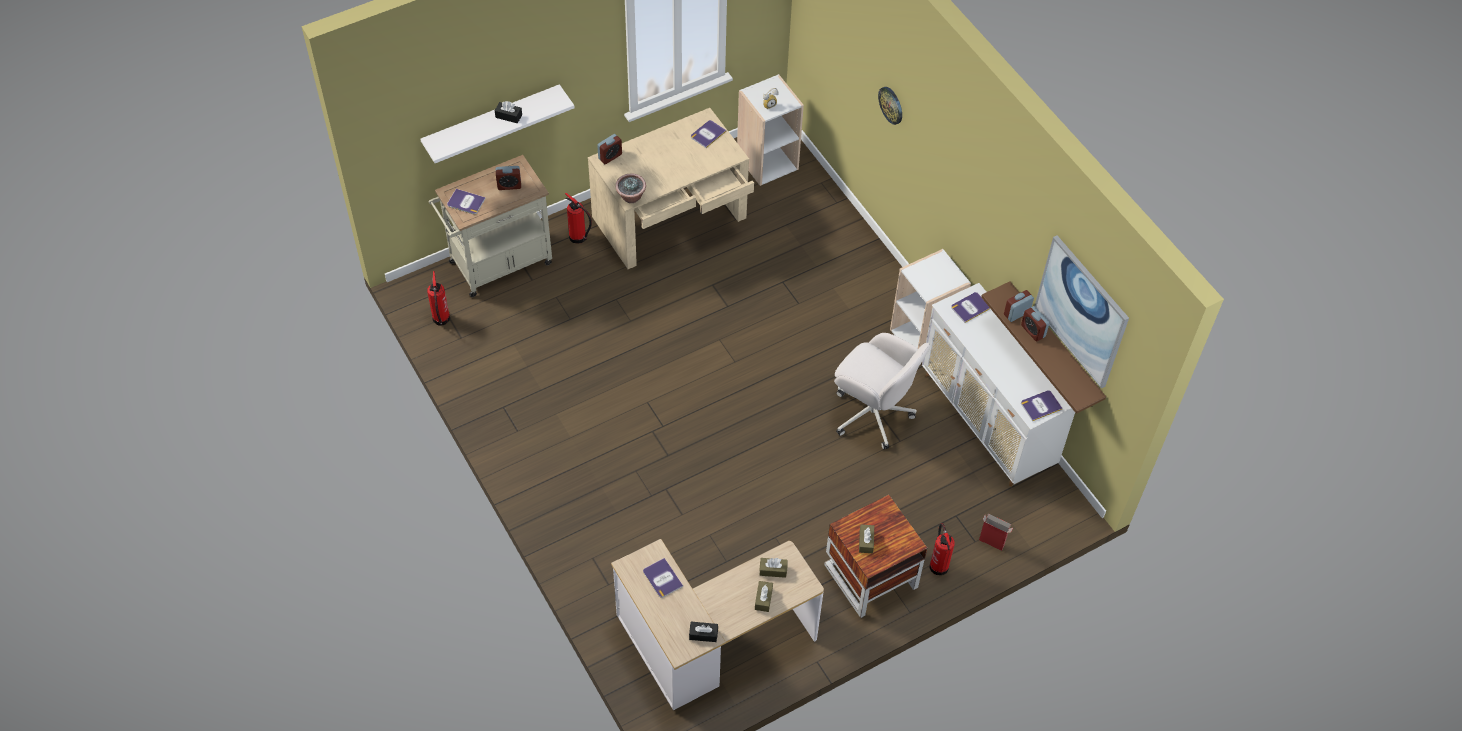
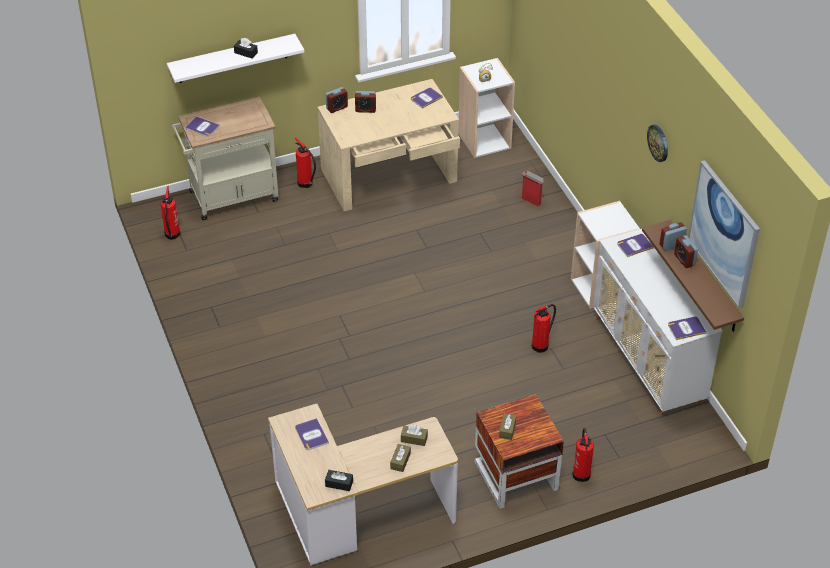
camera: 10 degrees right, 10 degrees down
(509, 185) = (242, 118): alarm clock -> alarm clock (365, 109)
(631, 197) = (348, 139): potted plant -> none
(872, 415) = (541, 345): white office chair -> fire extinguisher
(891, 105) = (582, 69): wall clock -> wall clock (658, 143)
(992, 543) = (635, 460): cardboard box -> cardboard box (531, 201)

